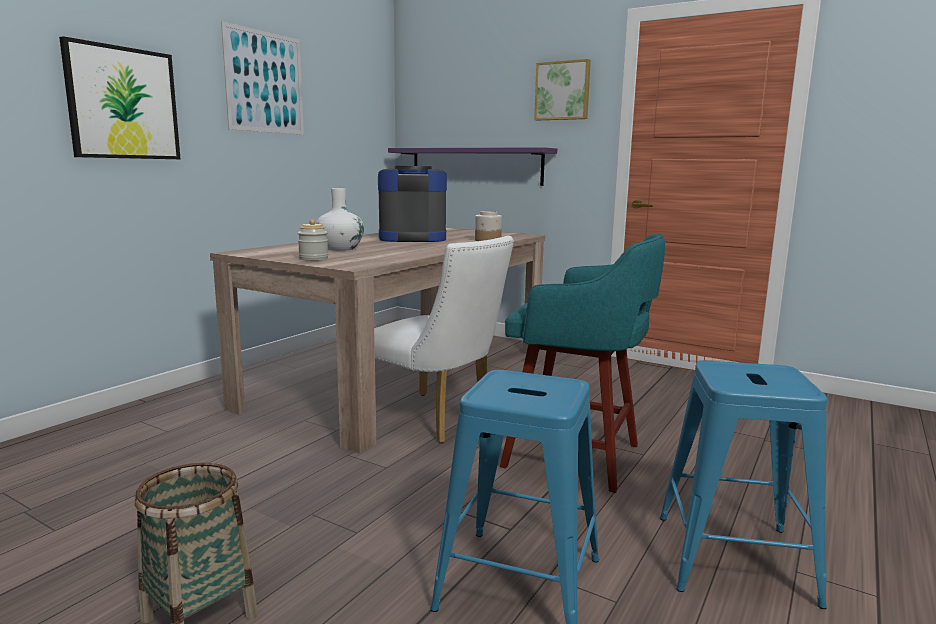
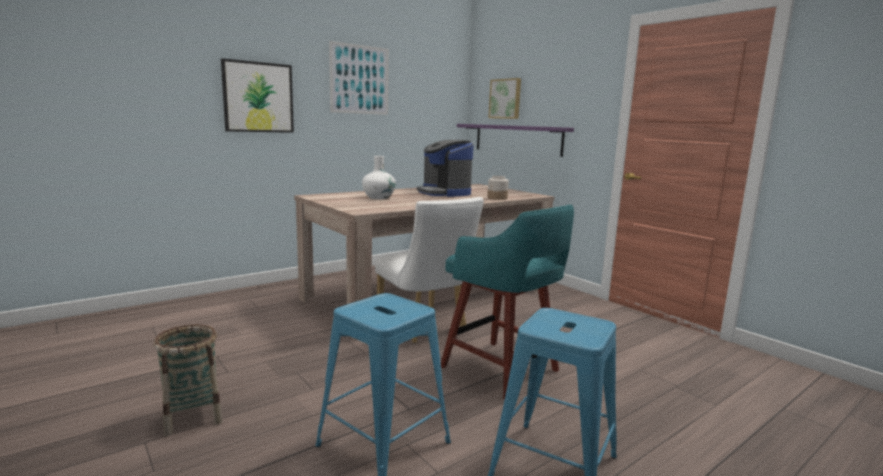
camera: 20 degrees right, 0 degrees up
(313, 259) = (347, 204): jar -> none
(412, 238) = (444, 193): coffee machine -> coffee machine turned 135 degrees counterclockwise
(563, 91) = (580, 82): picture -> picture (505, 99)

